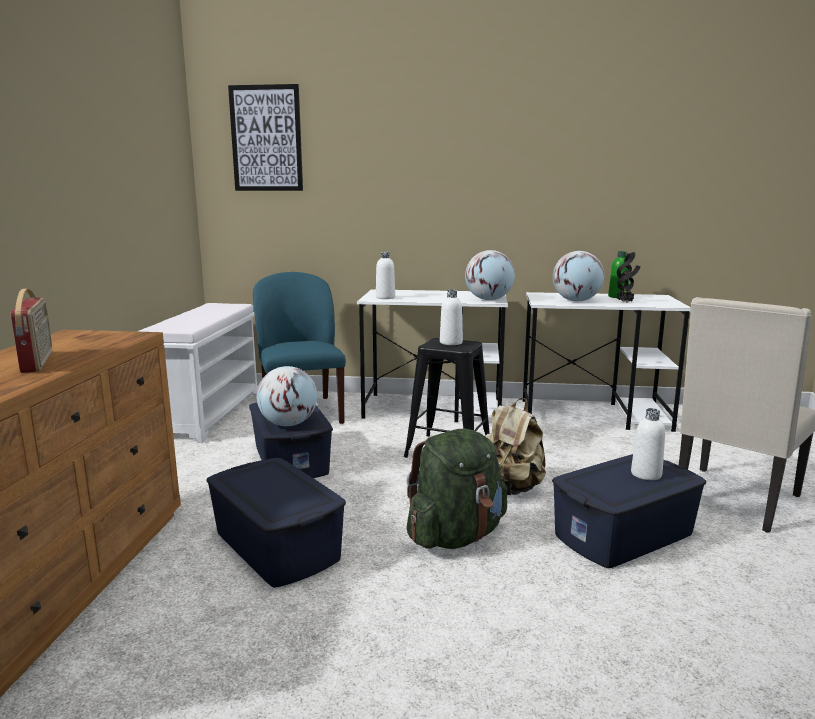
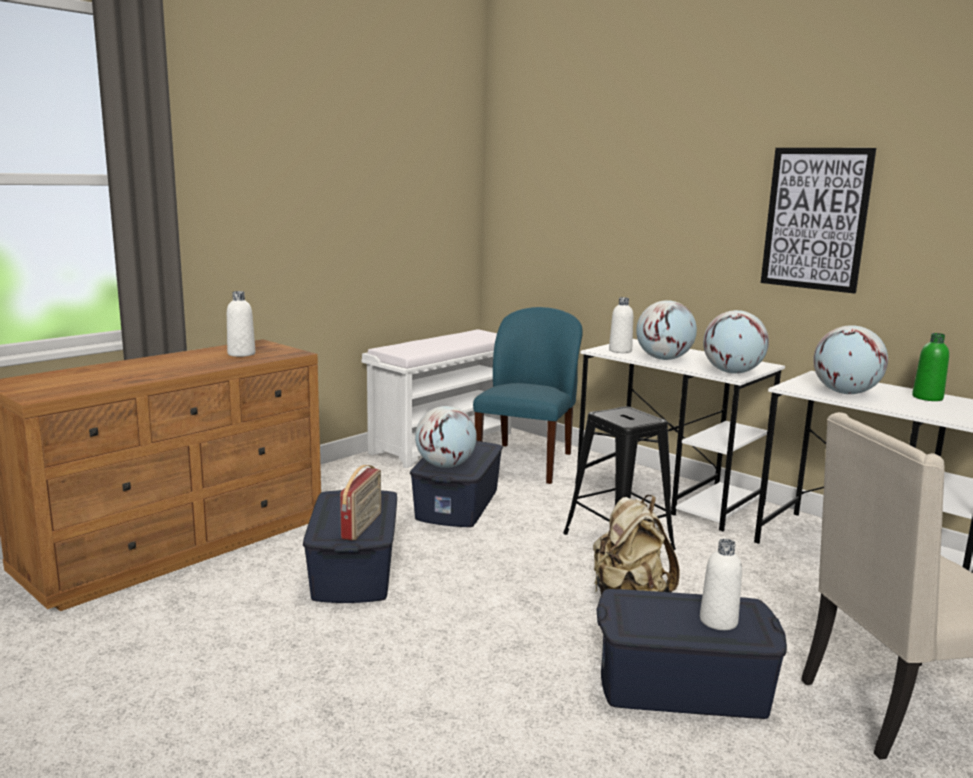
camera: 35 degrees right, 0 degrees up
(38, 362) = (194, 363): radio -> radio (362, 526)
(266, 139) = (548, 160): picture -> picture (815, 219)
(427, 298) = (663, 359): none -> globe
(451, 343) = (630, 415): white bottle -> white bottle (241, 354)
(456, 536) = (507, 619): green backpack -> none
(625, 302) = (912, 407): potted plant -> none

